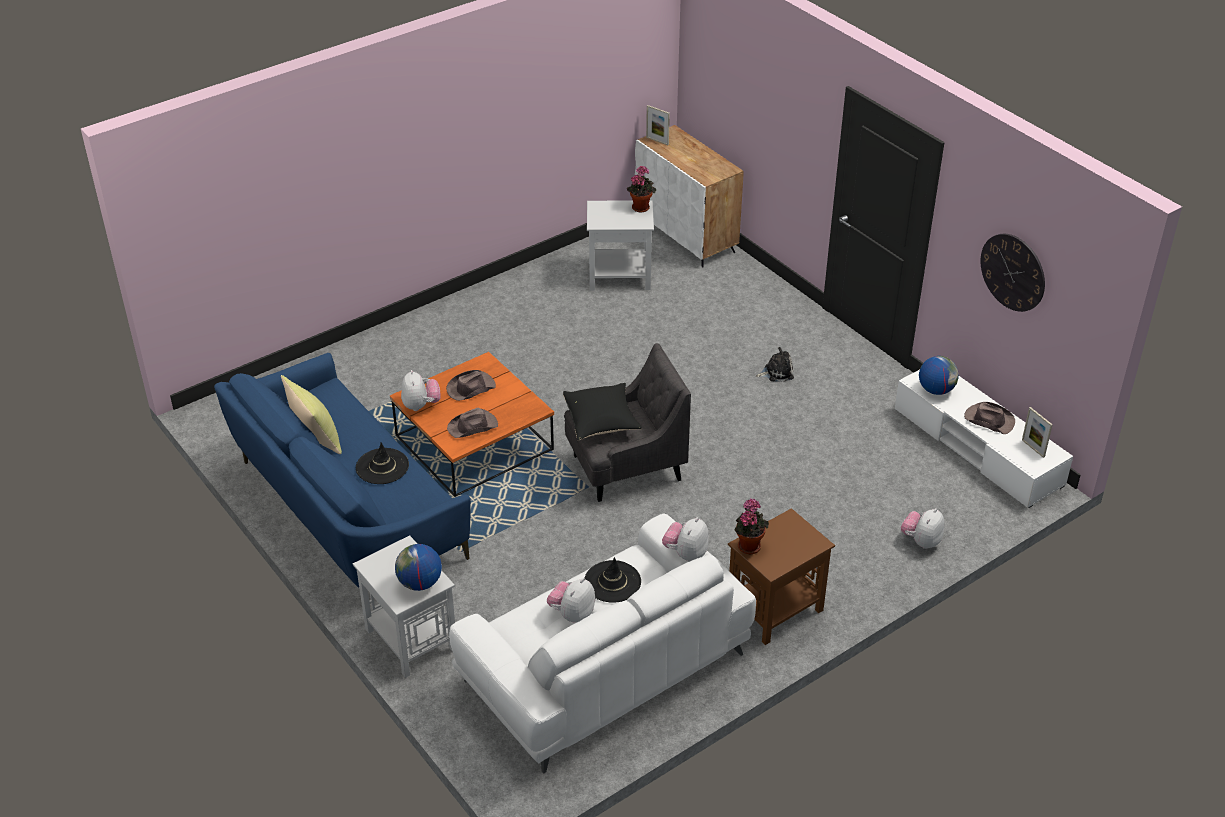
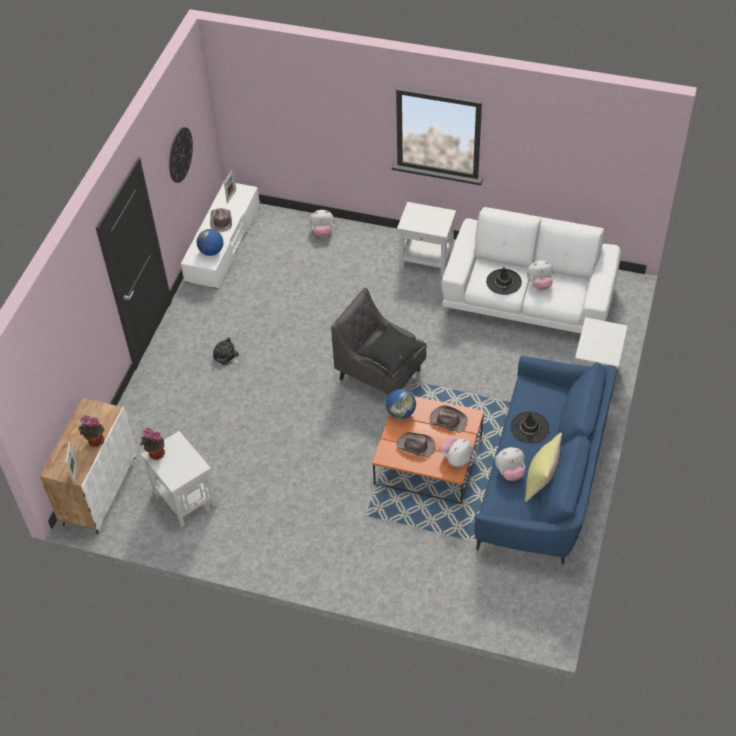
camera: 125 degrees left, 10 degrees up
(420, 583) = (599, 330): globe -> globe (401, 413)
(686, 553) = (464, 254): plush toy -> plush toy (510, 472)
(748, 545) = (440, 229): potted plant -> potted plant (94, 441)
(774, 610) = (427, 260): brown side table -> white side table

